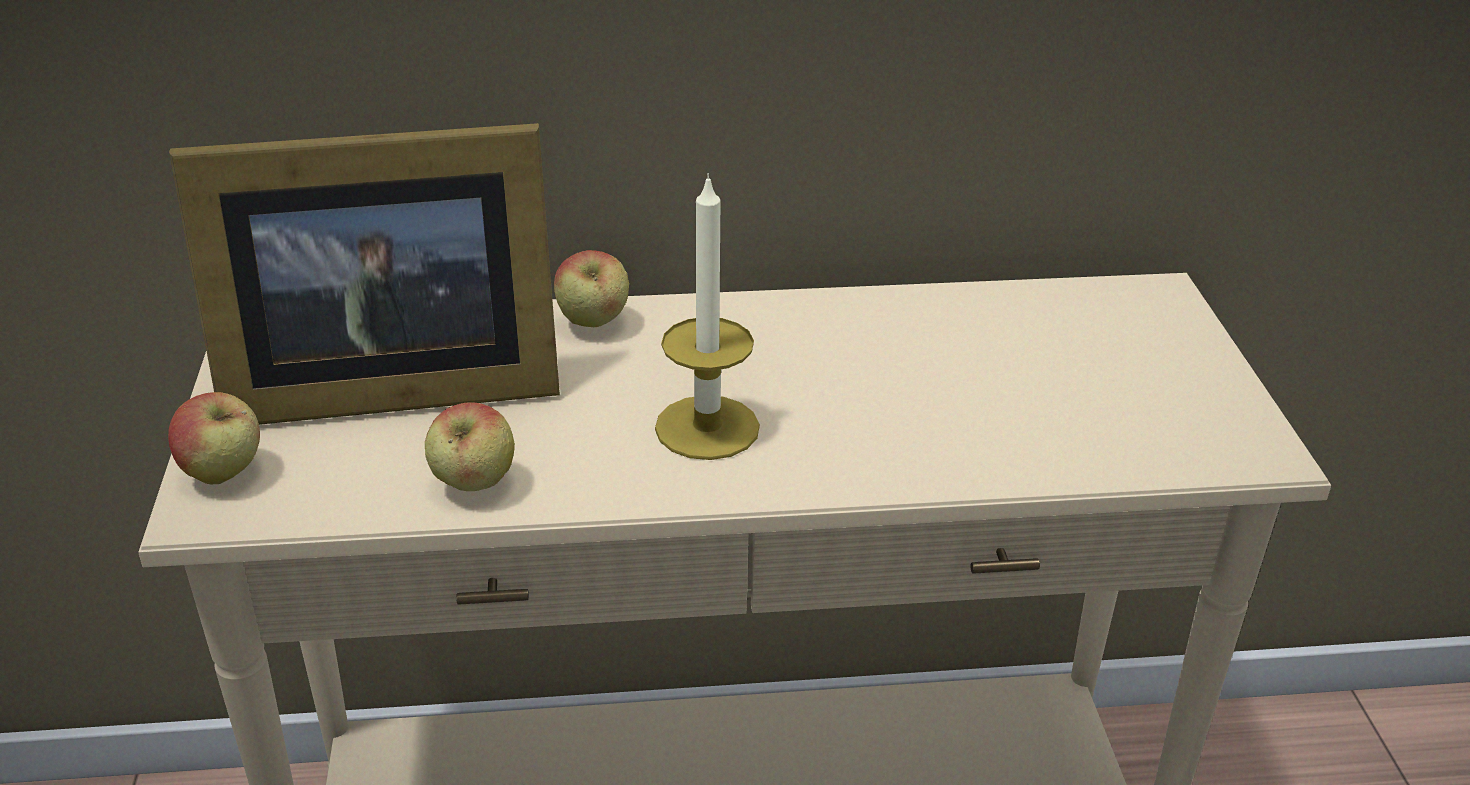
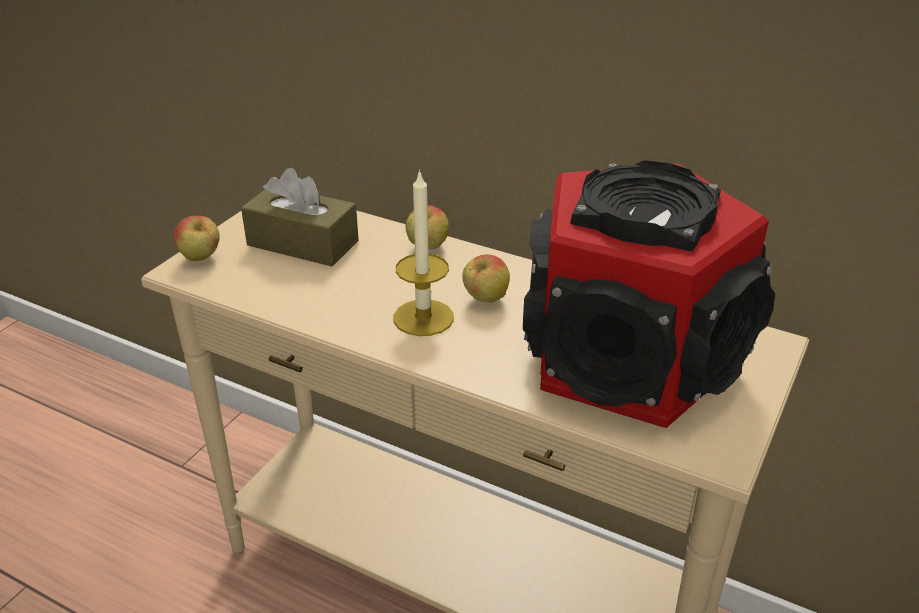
camera: 35 degrees right, 0 degrees up
(381, 386) = (302, 243): picture frame -> brown tissue box
(474, 486) = (290, 303): apple -> apple (485, 300)
(1037, 377) = (631, 360): none -> speaker

